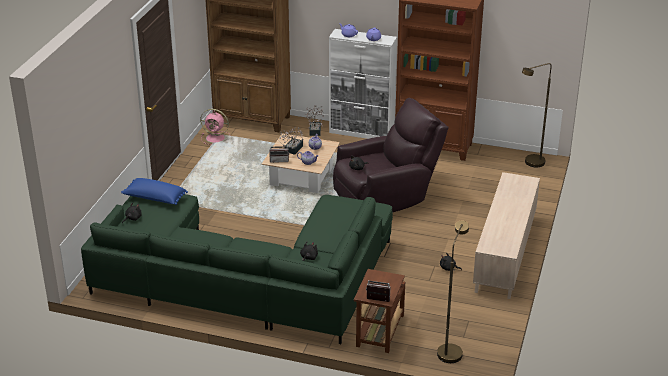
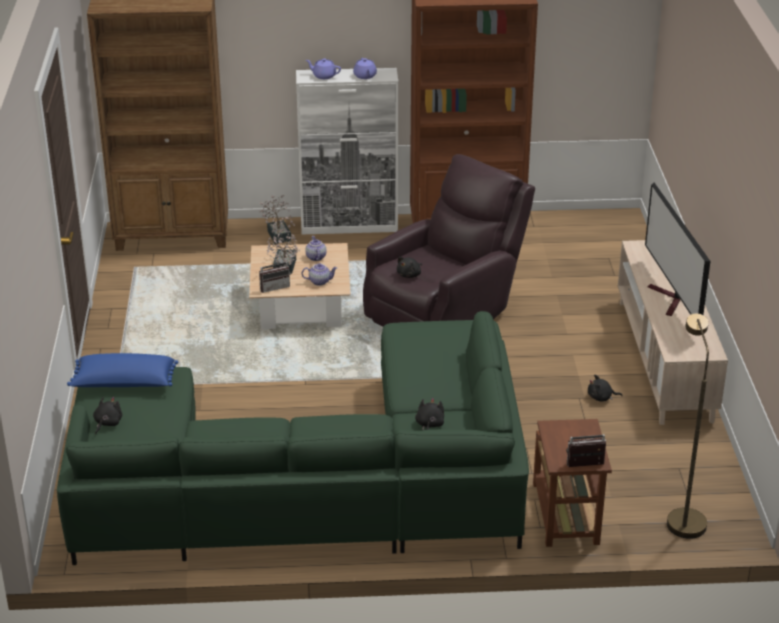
camera: 20 degrees left, 0 degrees up
(216, 138) = (132, 274): pink fan -> none
(506, 215) = (670, 300): none -> television
(530, 164) = (614, 226): brown floor lamp -> none

